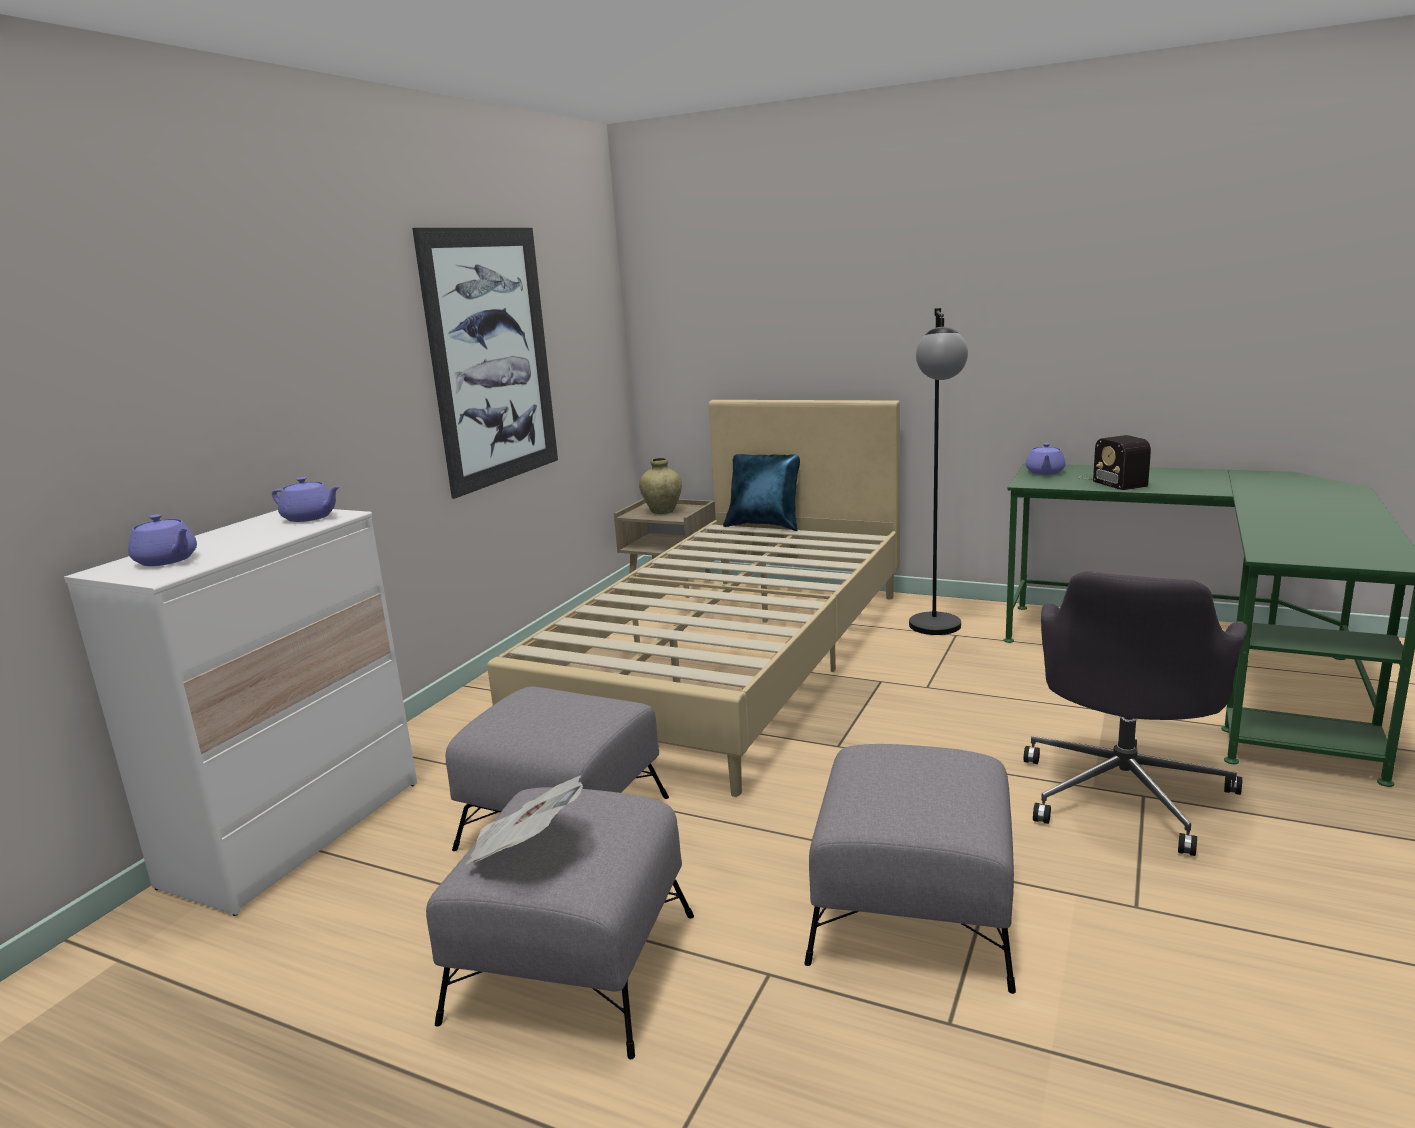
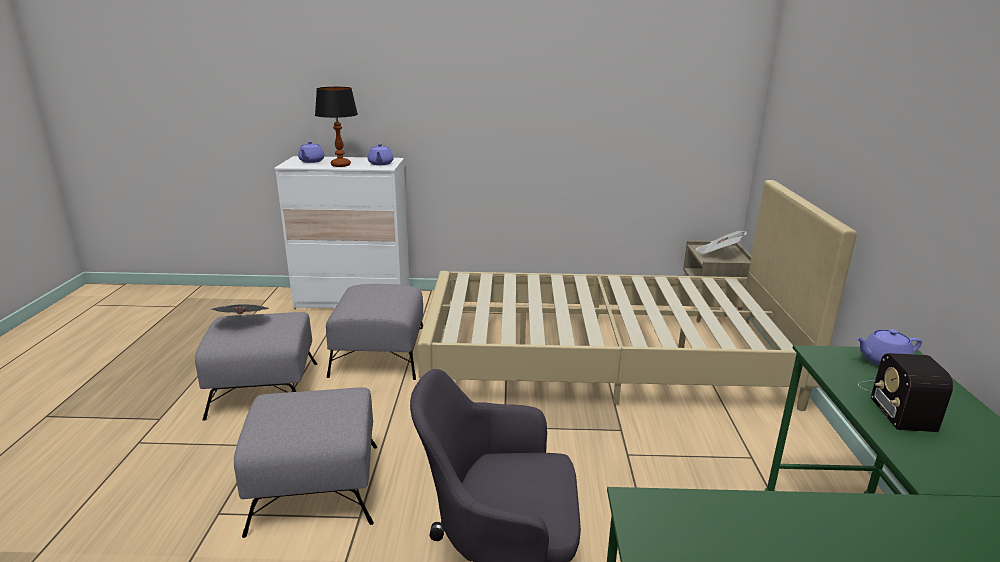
camera: 65 degrees right, 5 degrees up
(259, 540) = (340, 165): none -> table lamp
(492, 357) = (584, 106): picture -> none
(662, 511) = (717, 254): beige vase -> newspaper
(765, 525) = (757, 296): blue pillow -> none
(936, 632) = (746, 445): black floor lamp -> none
(1112, 480) = (897, 402): radio -> radio turned 45 degrees counterclockwise

